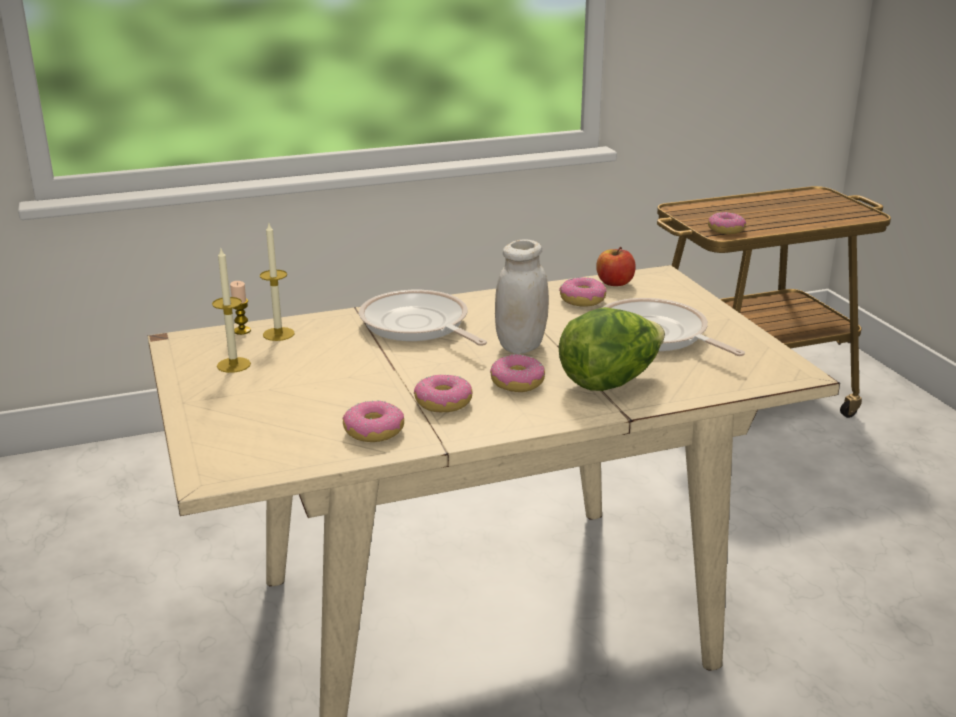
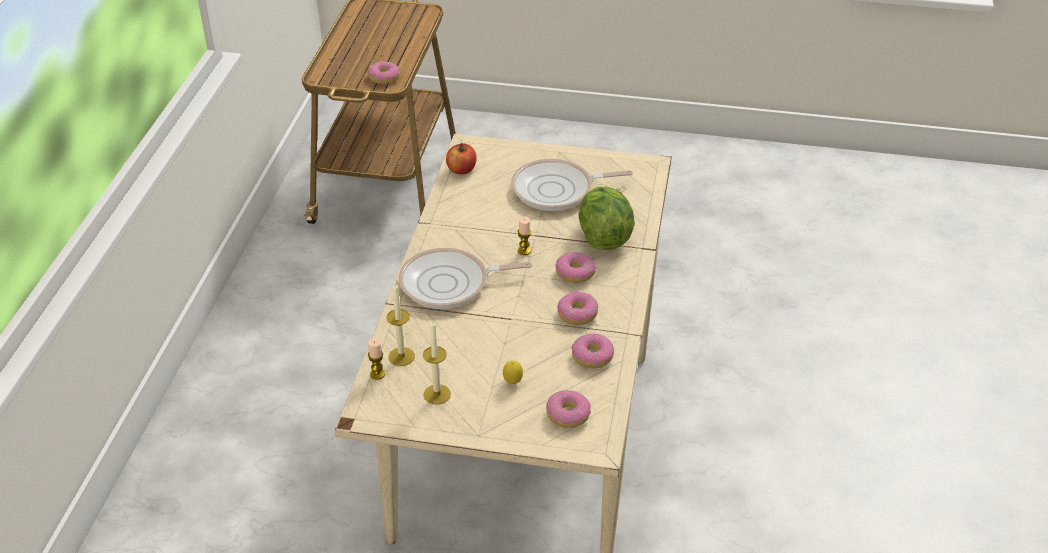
camera: 60 degrees left, 15 degrees up
(285, 397) = (512, 382): none -> lemon
(521, 346) = (524, 251): white jar -> candle
(582, 300) = (477, 195): donut -> donut (568, 414)

